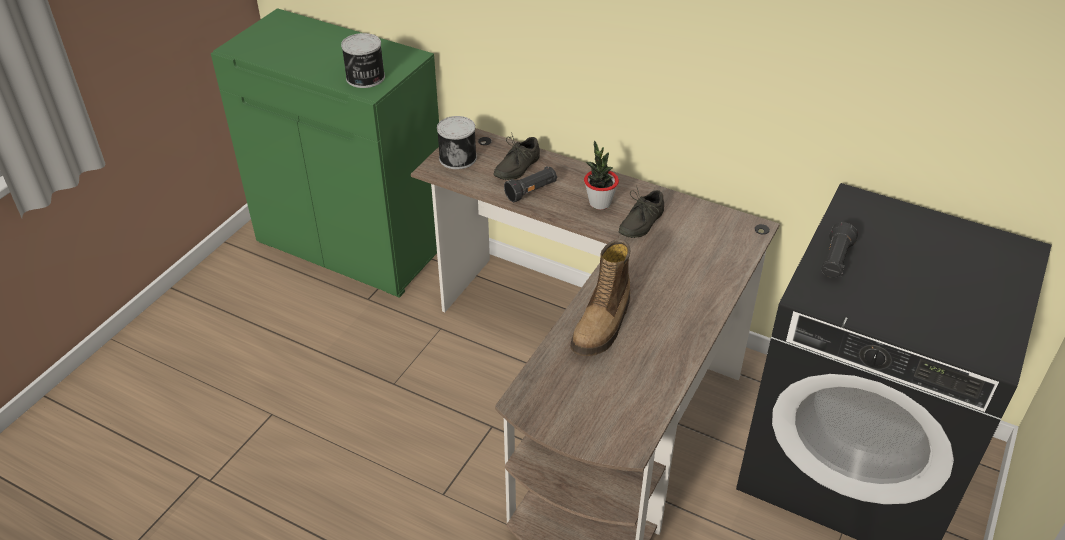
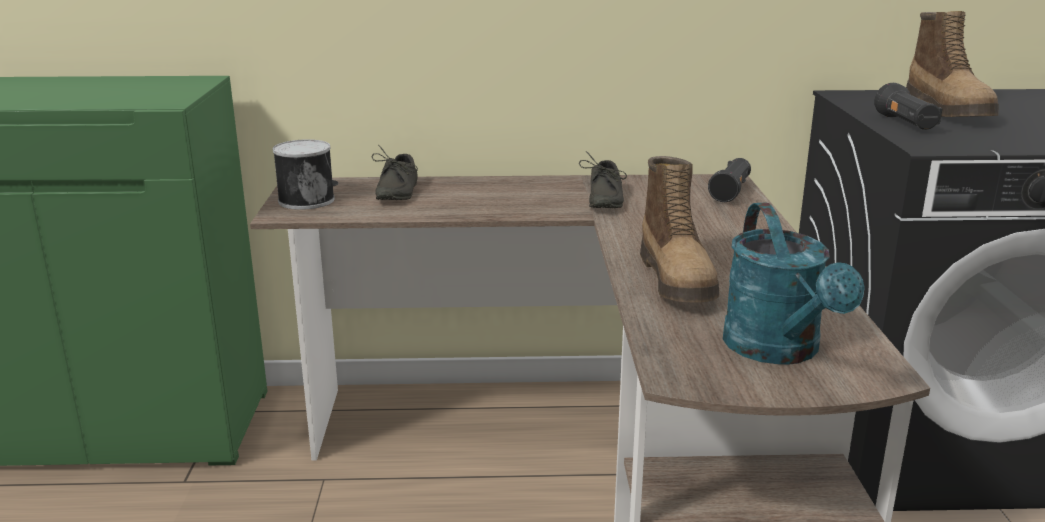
camera: 30 degrees left, 20 degrees down
(365, 78) = (147, 97): can -> none
(531, 191) = (439, 205): black flashlight -> black flashlight (730, 192)
(593, 407) = (779, 351): none -> turquoise watering can
(599, 203) = (535, 197): potted plant -> none
(899, 253) = (949, 111): none -> boot

